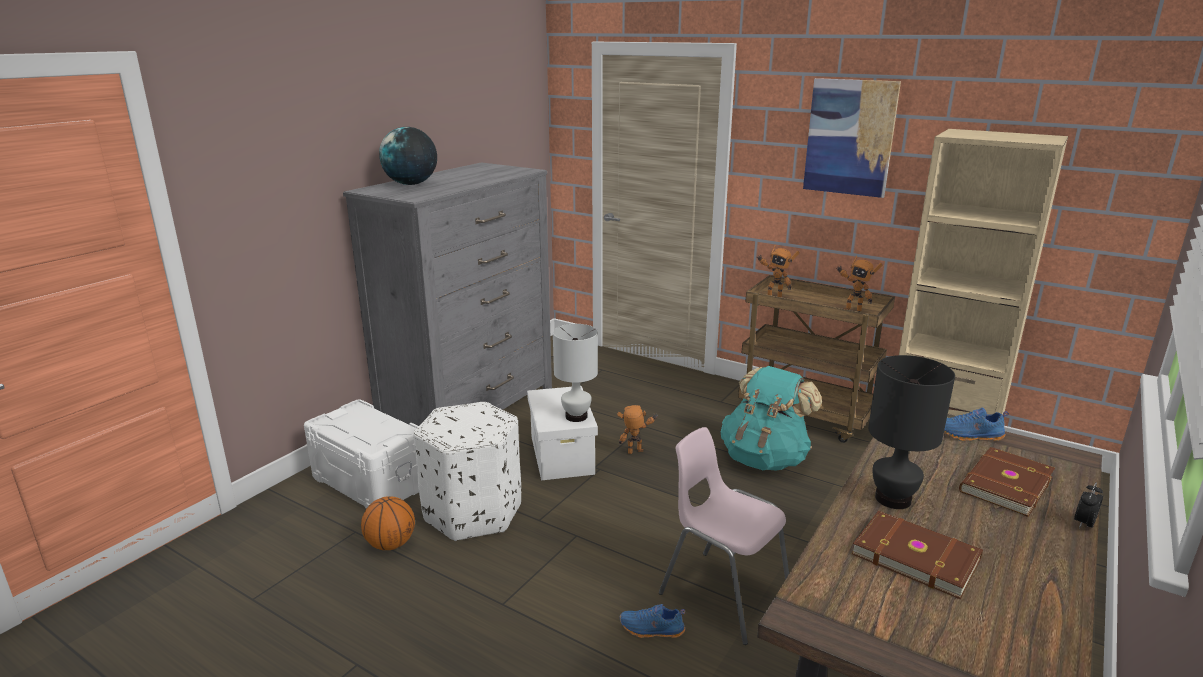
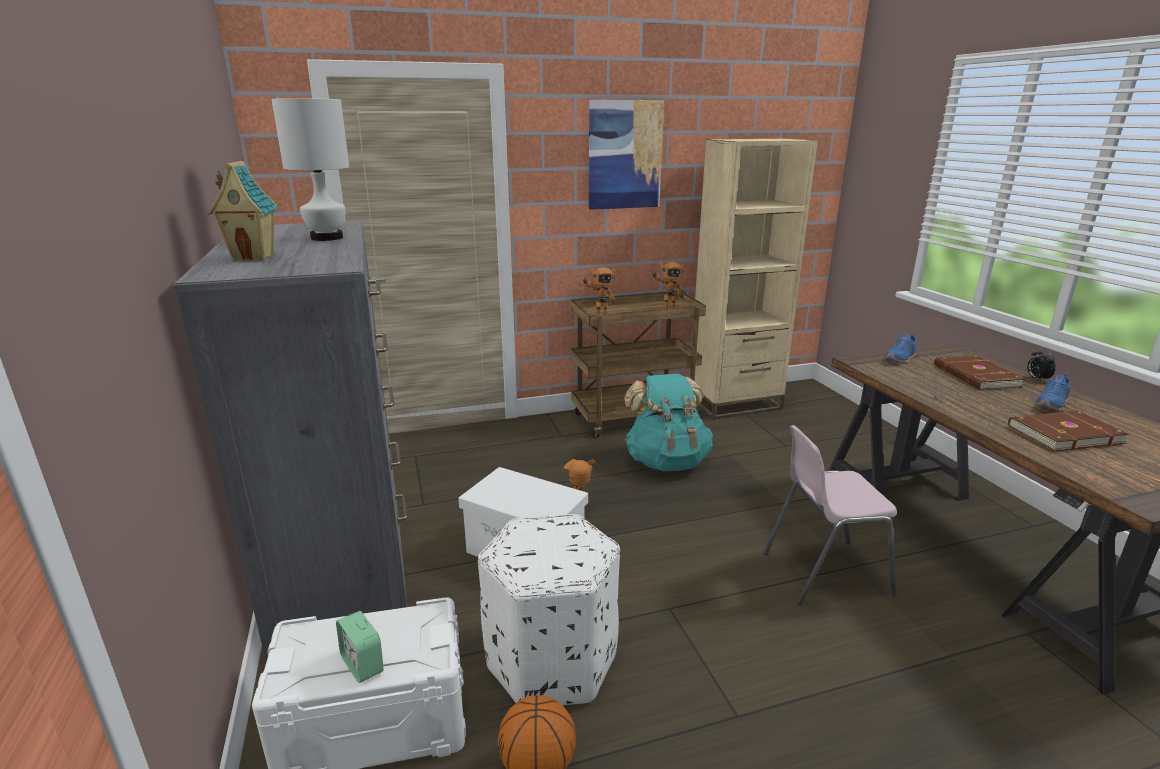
camera: 50 degrees left, 0 degrees up
(353, 433) = (362, 664): none -> alarm clock
(411, 184) = (254, 257): globe -> toy house
(576, 416) = (555, 495): white table lamp -> white table lamp (326, 238)
(651, 630) = (845, 634): blue shoe -> blue shoe (1052, 404)
(892, 499) = (978, 410): black table lamp -> none

